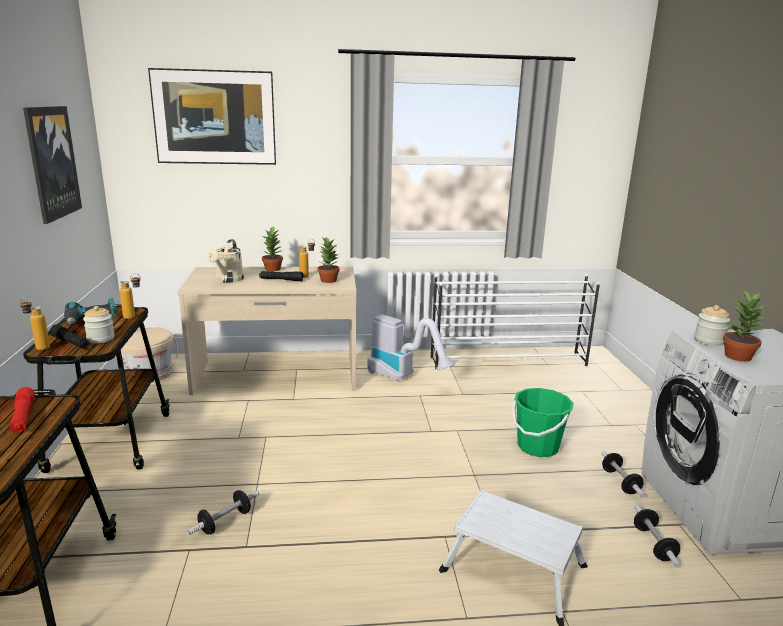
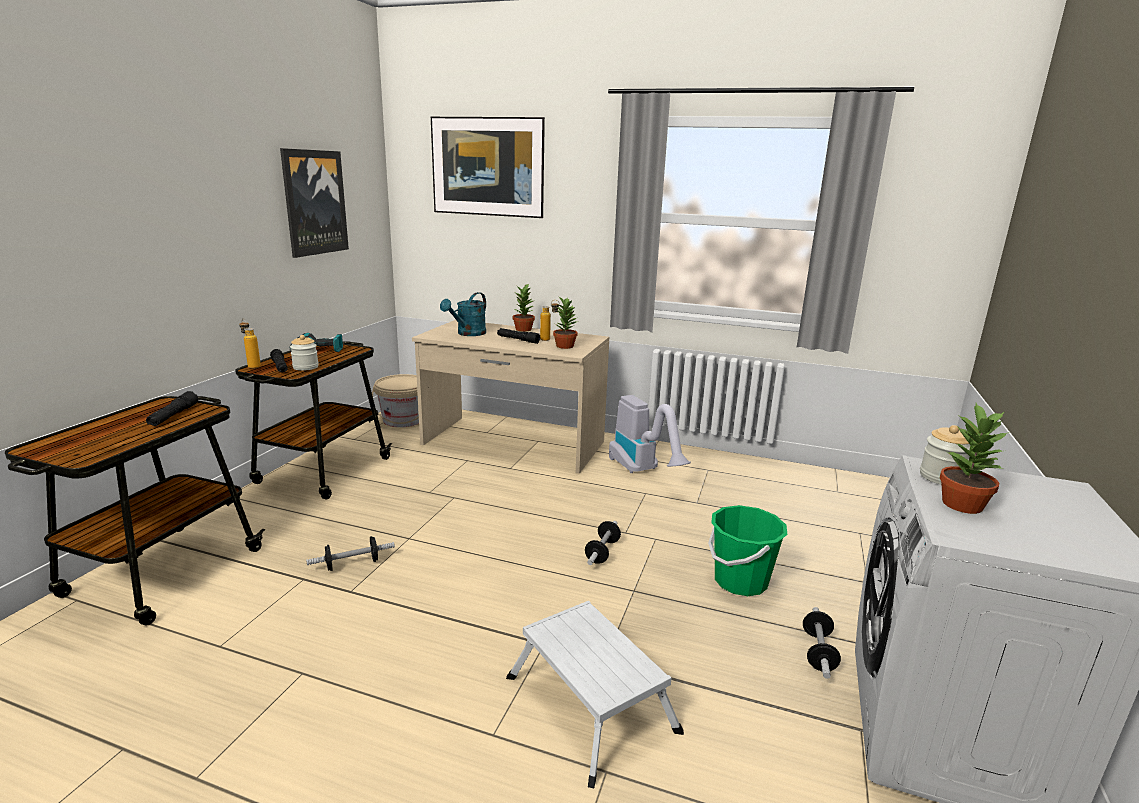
camera: 25 degrees right, 0 degrees up
(23, 417) = (173, 415): red flashlight -> black flashlight
(134, 317) = (353, 354): bottle -> none
(228, 280) = (468, 334): beige watering can -> turquoise watering can
(509, 363) = (786, 481): white shoe rack -> none
(654, 544) = (799, 741): dumbbell -> dumbbell (602, 552)

